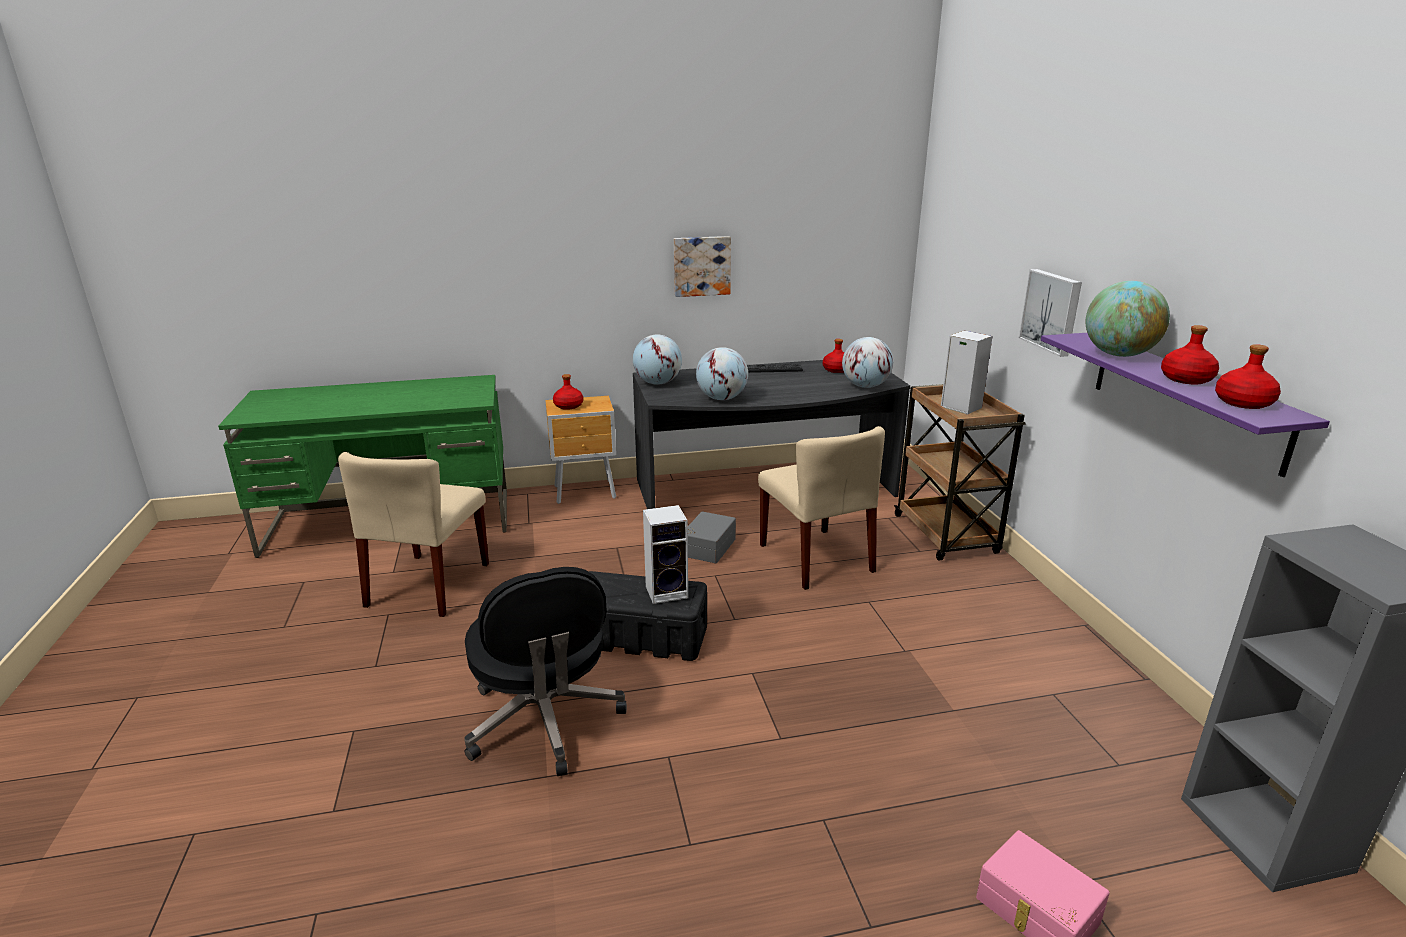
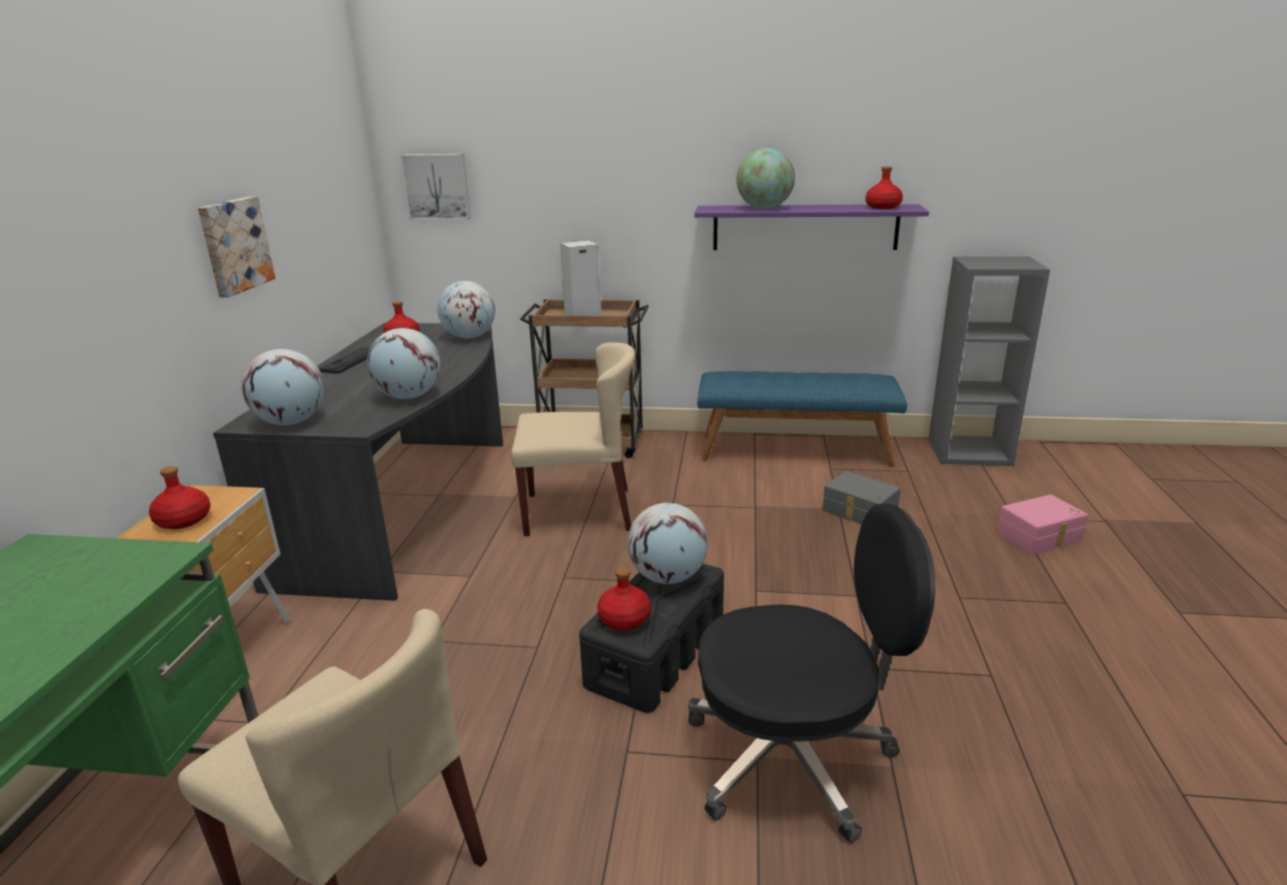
camera: 70 degrees left, 0 degrees up
(668, 591) = (668, 577): speaker -> globe
(707, 547) = (497, 570): grey storage box -> grey storage box (859, 512)
(1052, 311) = (639, 202): picture -> picture (437, 186)
(1074, 660) = (795, 450): none -> blue bench
(1186, 379) = (829, 207): red bottle -> red bottle (624, 618)

